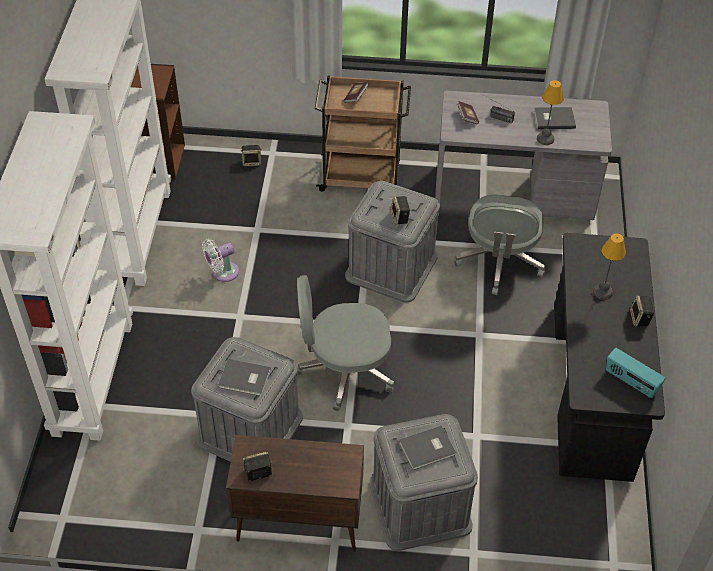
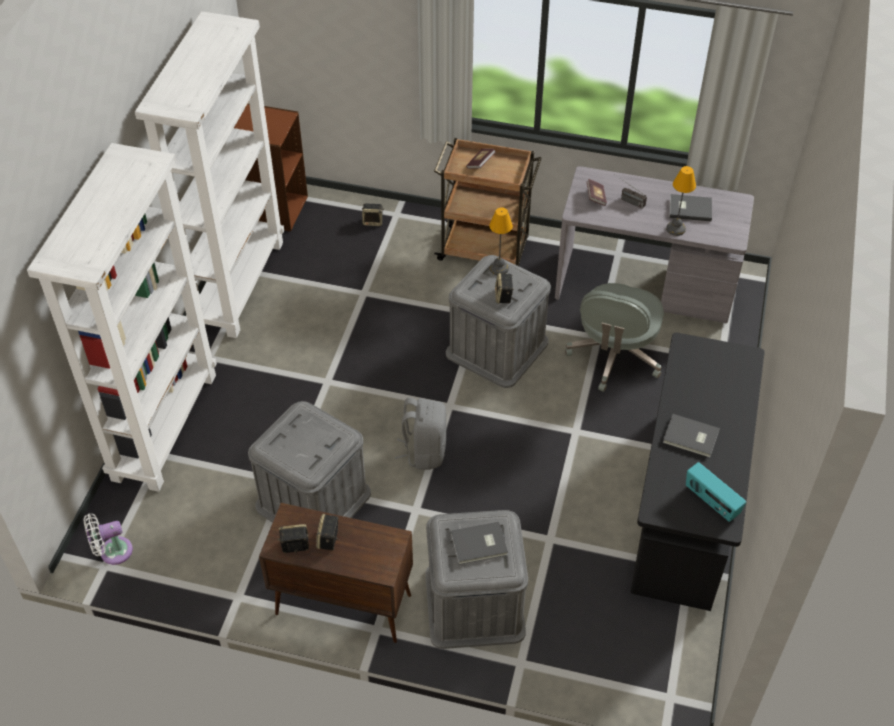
camera: 10 degrees right, 0 degrees up
(222, 273) = (319, 334): white fan -> white fan (112, 552)
(245, 379) = (304, 447): grey book -> grey book (691, 438)
(344, 370) = (424, 451): grey office chair -> grey backpack
(603, 292) = (702, 401): table lamp -> table lamp (499, 268)
(640, 319) = (736, 434): speaker -> speaker (328, 540)

